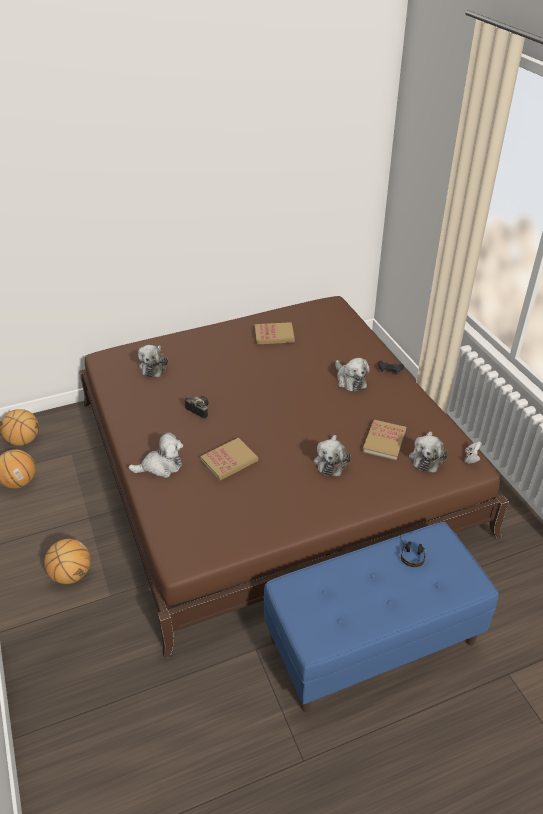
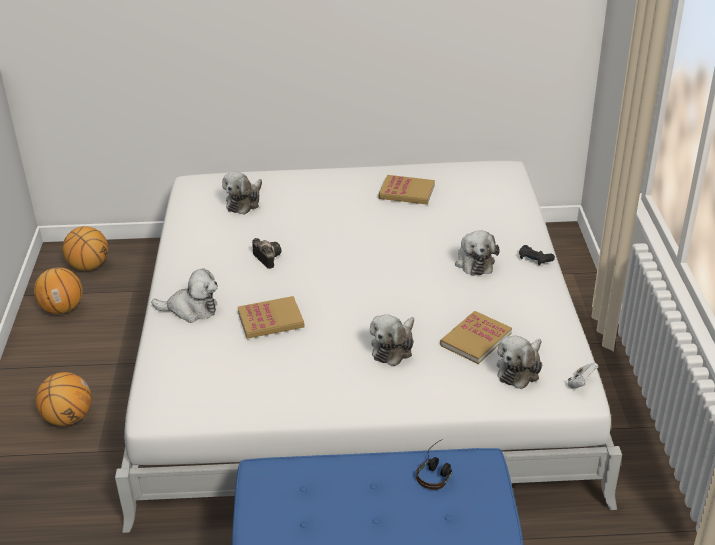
camera: 20 degrees right, 5 degrees down
(271, 464) = (358, 353): brown bed -> white bed

